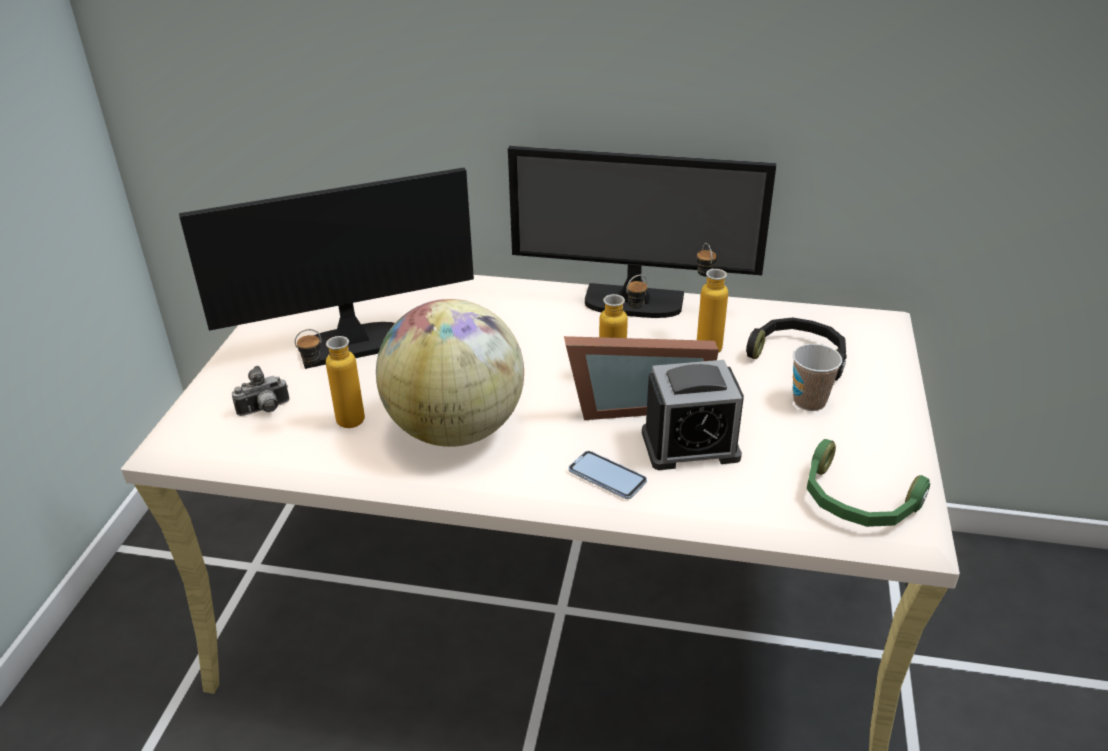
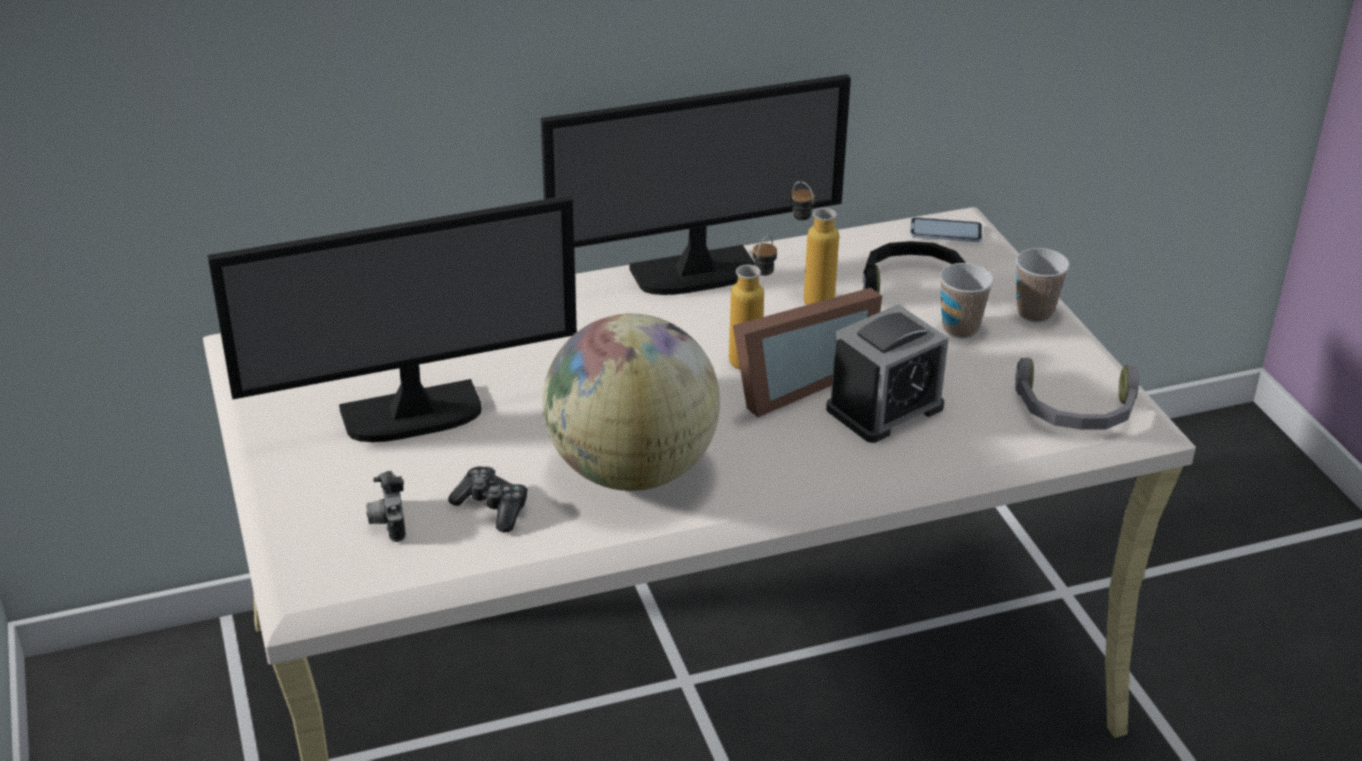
camera: 30 degrees left, 0 degrees up
(265, 410) = (387, 522): camera -> camera turned 135 degrees clockwise
(338, 423) = (492, 507): bottle -> game controller
(352, 344) = (413, 416): monitor -> monitor turned 150 degrees counterclockwise
(607, 476) = (831, 465): phone -> phone (945, 232)
(856, 502) = (1075, 412): green headphones -> grey headphones
(887, 408) = (1035, 313): none -> cup

